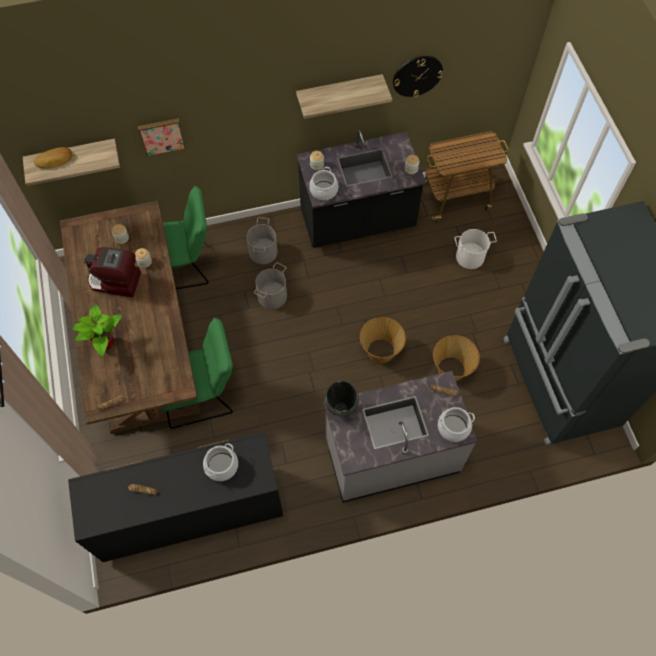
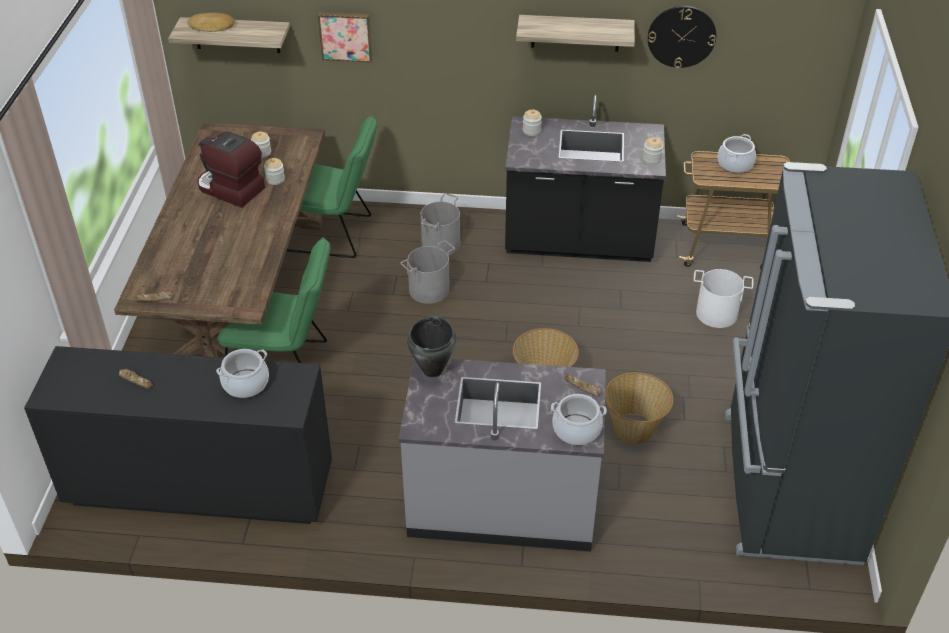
camera: 20 degrees right, 20 degrees down
(104, 343) = (182, 242): potted plant -> none
(323, 190) = (527, 155): cooking pot -> cooking pot (735, 164)

